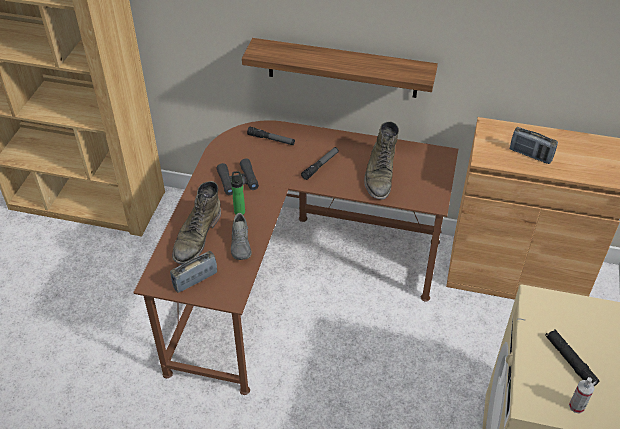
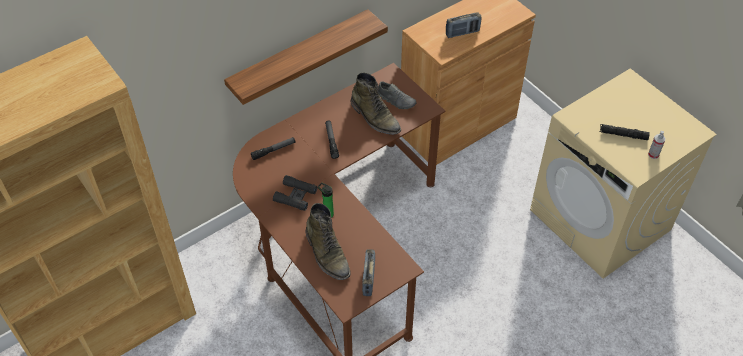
camera: 50 degrees left, 5 degrees up
(241, 244) = (360, 232): grey shoe -> grey shoe (396, 100)

